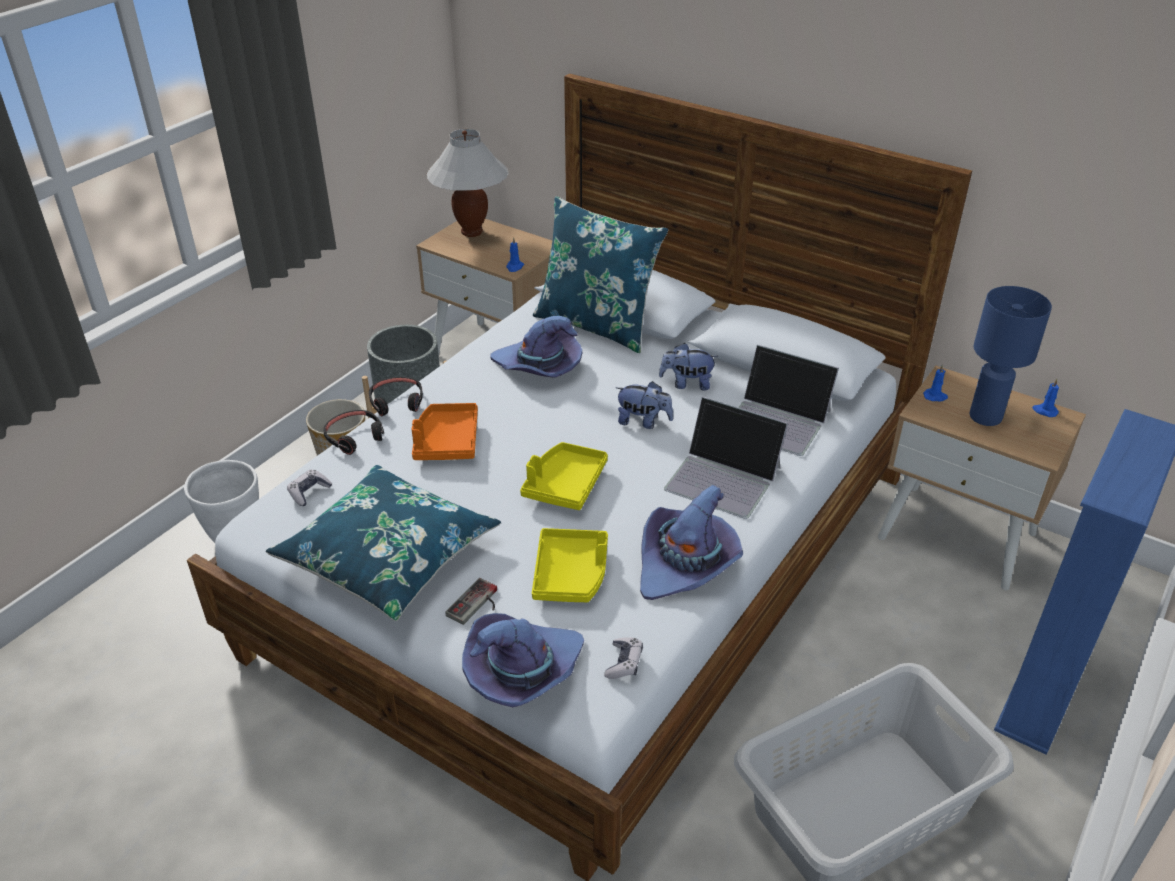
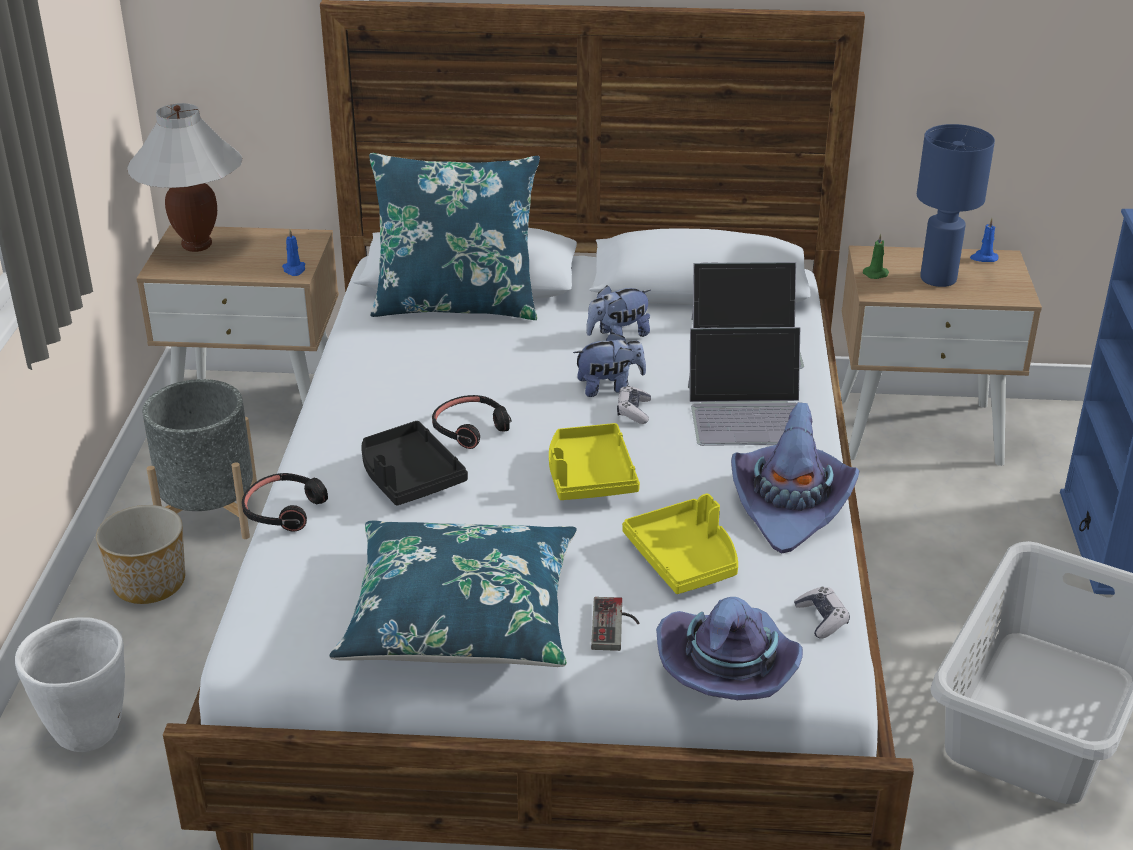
camera: 30 degrees left, 5 degrees down
(309, 492) = (293, 586): game controller -> game controller (633, 411)
(397, 401) = (297, 456): black headphones -> black headphones (470, 428)
(446, 441) = (408, 476): orange tray -> black tray
(539, 367) = (434, 367): purple hat -> none
(935, 396) = (876, 274): blue candle -> green candle

